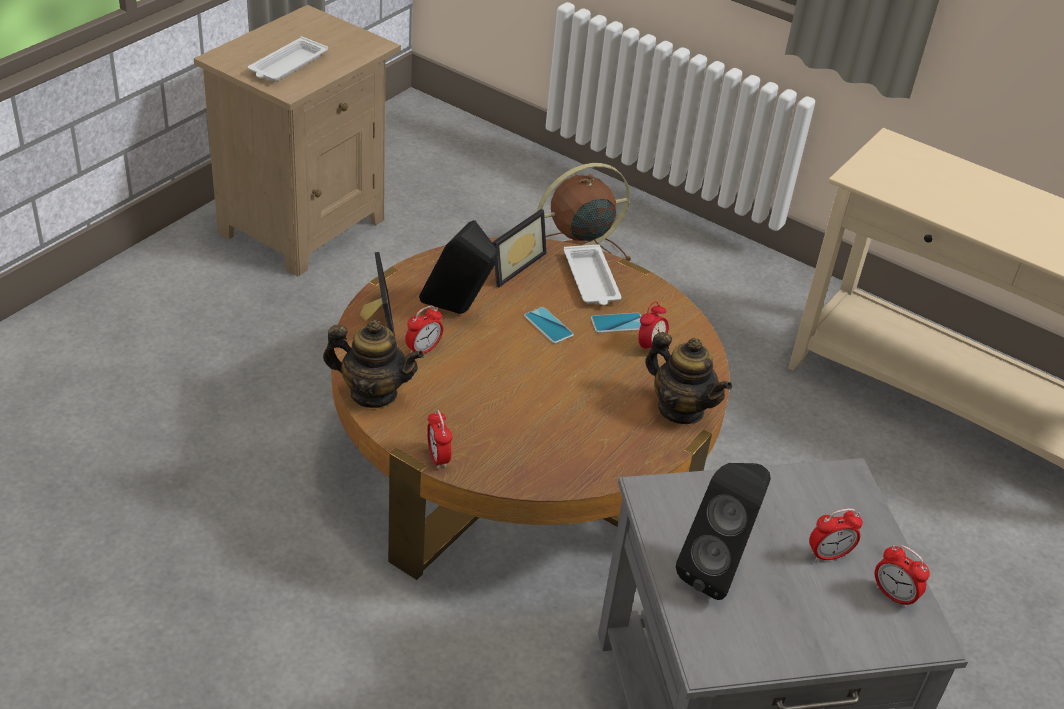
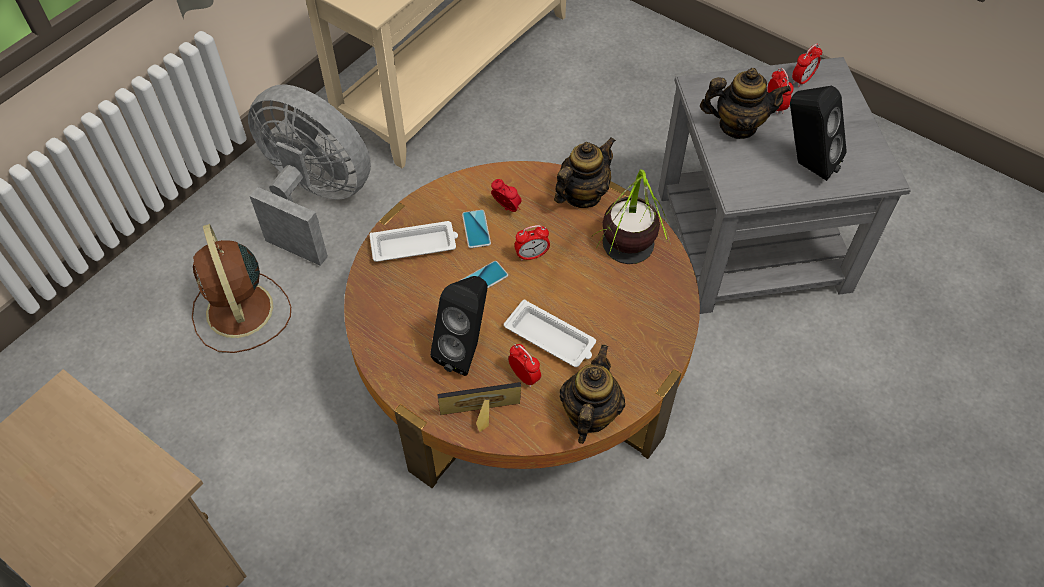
camera: 85 degrees left, 15 degrees up
(287, 65) = (102, 493): white tray -> white tray (551, 338)
(438, 458) = (664, 360): alarm clock -> alarm clock (531, 255)
(512, 264) = (391, 306): picture frame -> none
(569, 437) = (625, 269): none -> potted plant
(724, 304) = (314, 201): none -> grey fan
(778, 508) = (737, 126): none -> teapot

